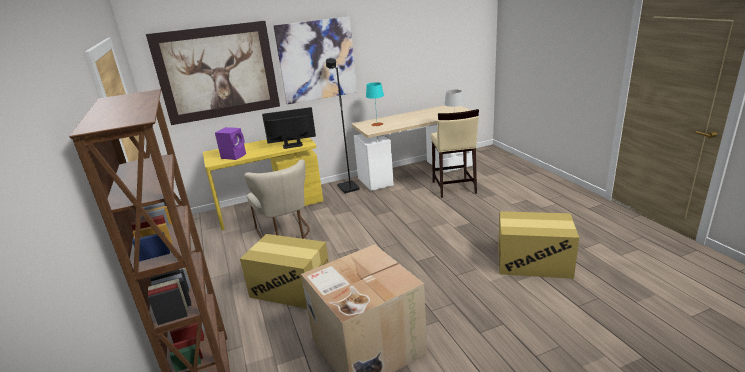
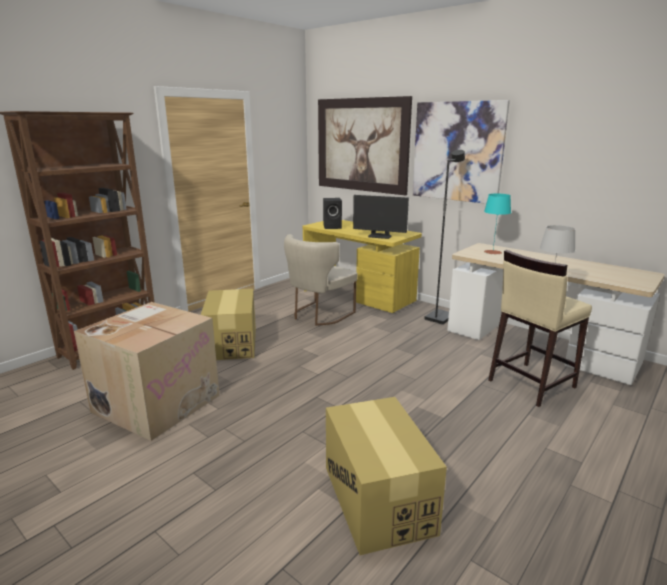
camera: 60 degrees right, 5 degrees down
(234, 156) = (333, 227): purple speaker -> black speaker
(292, 145) = (379, 236): monitor -> monitor turned 150 degrees clockwise

